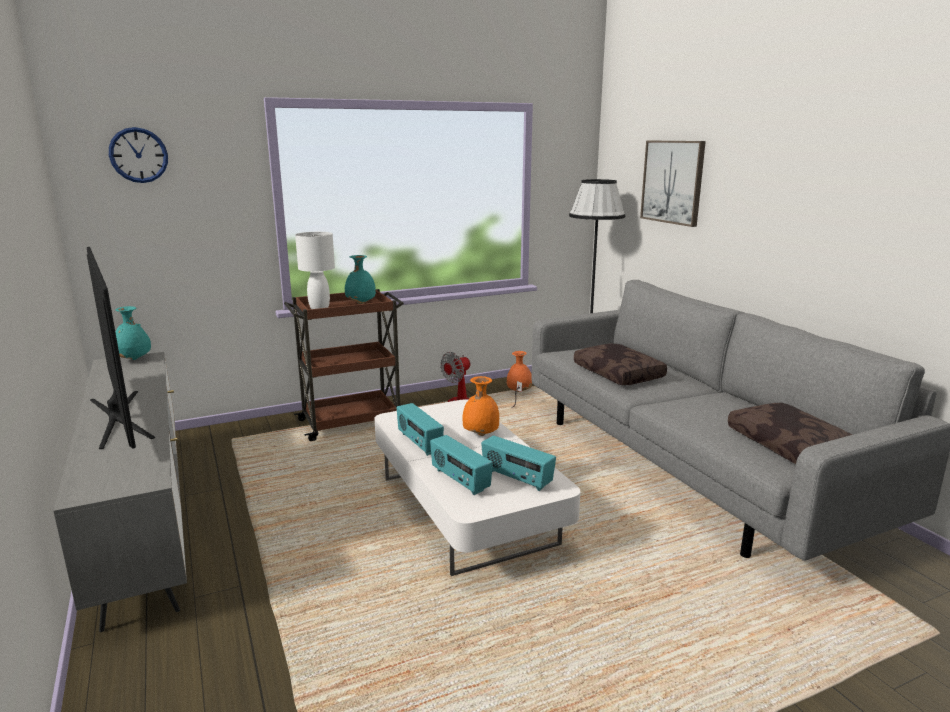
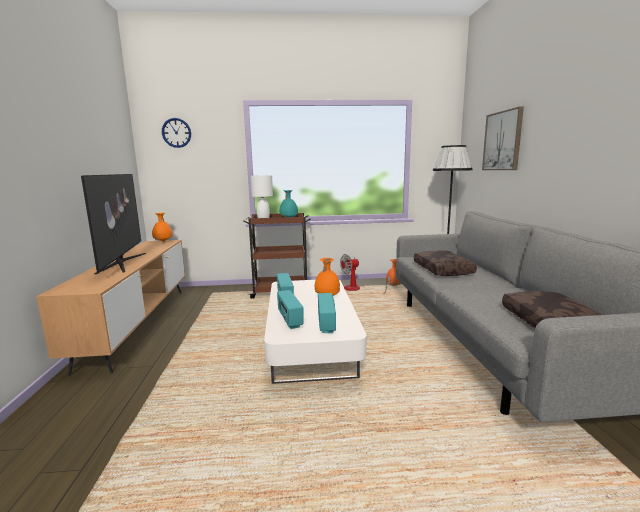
camera: 20 degrees right, 5 degrees down
(134, 360) = (163, 241): turquoise vase -> orange vase
(144, 517) = (139, 324): grey tv stand -> brown tv stand
(516, 479) = (327, 324): radio -> radio turned 150 degrees counterclockwise

